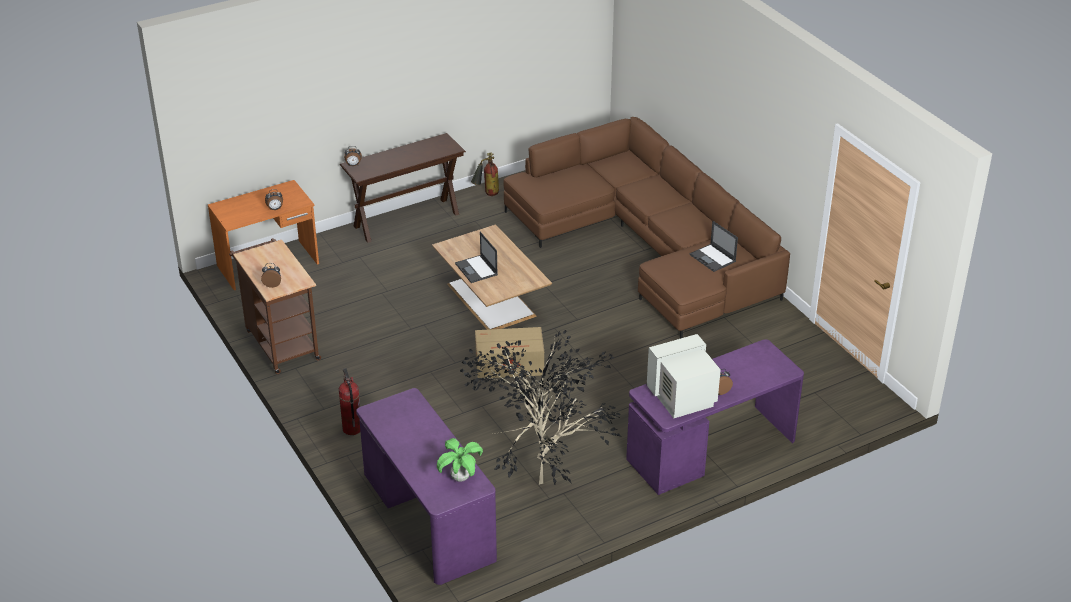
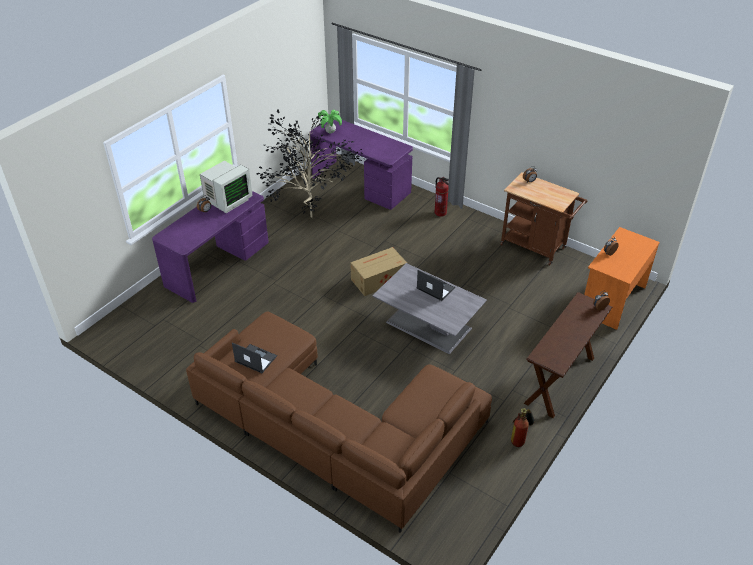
camera: 155 degrees right, 5 degrees up
(492, 301) = (427, 324): brown coffee table -> grey coffee table

